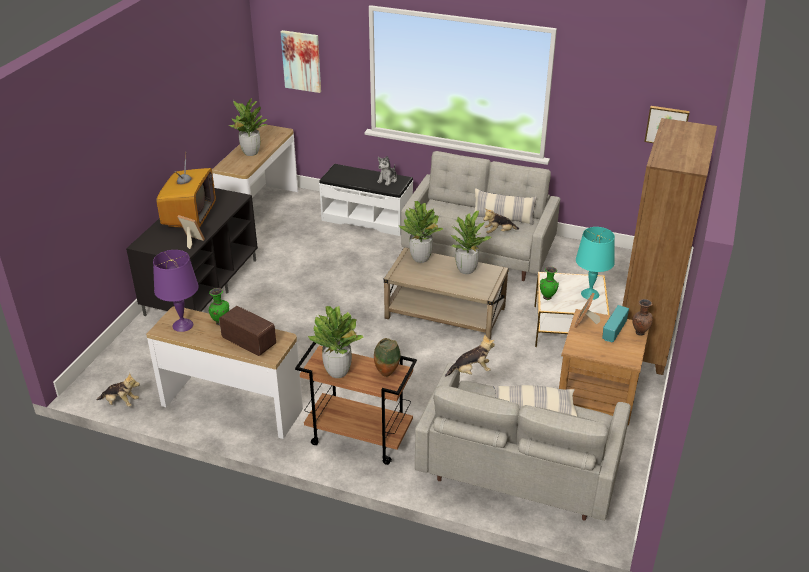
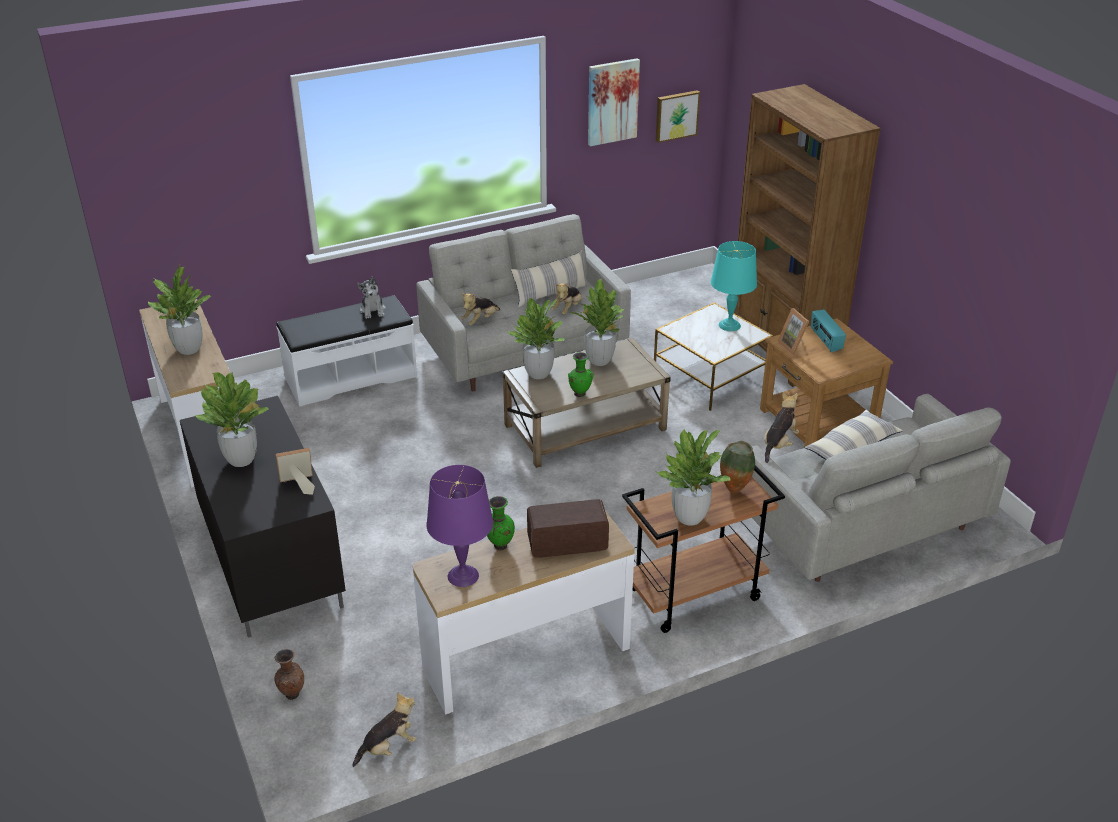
camera: 45 degrees left, 0 degrees up
(189, 216) = (241, 459): television -> potted plant
(301, 61) = (191, 191): picture -> picture (612, 102)
(438, 214) = (480, 320): none -> plush toy
(547, 297) = (701, 347): green vase -> green vase (580, 394)
(639, 332) = (843, 330): brown vase -> brown vase (291, 694)

